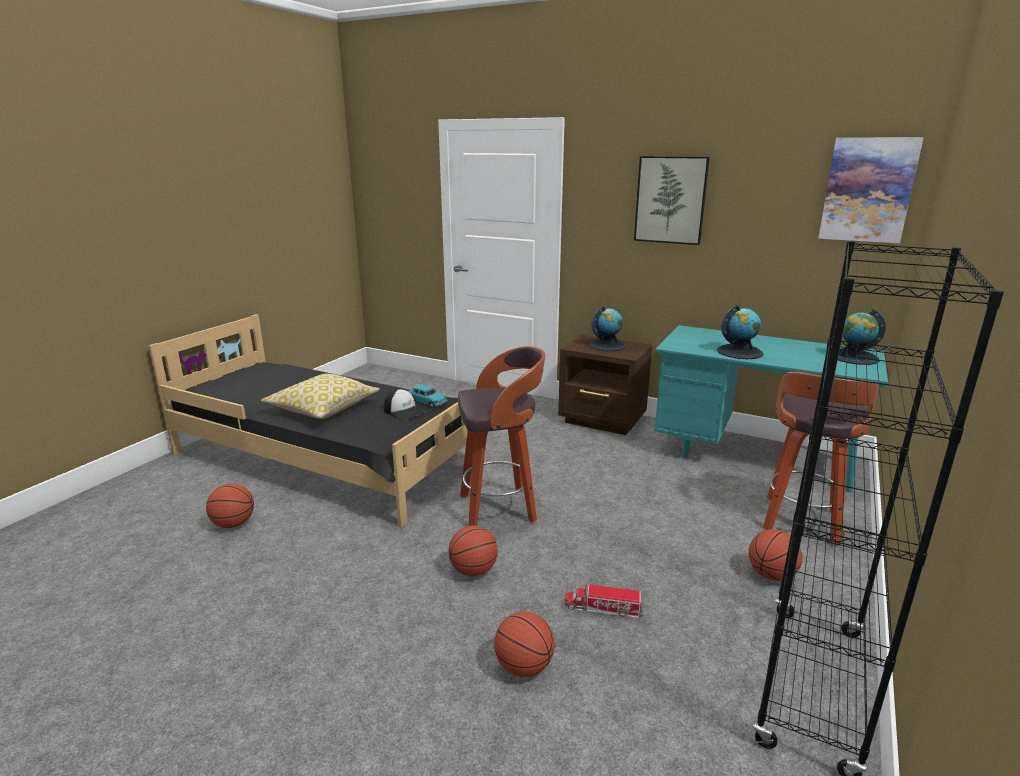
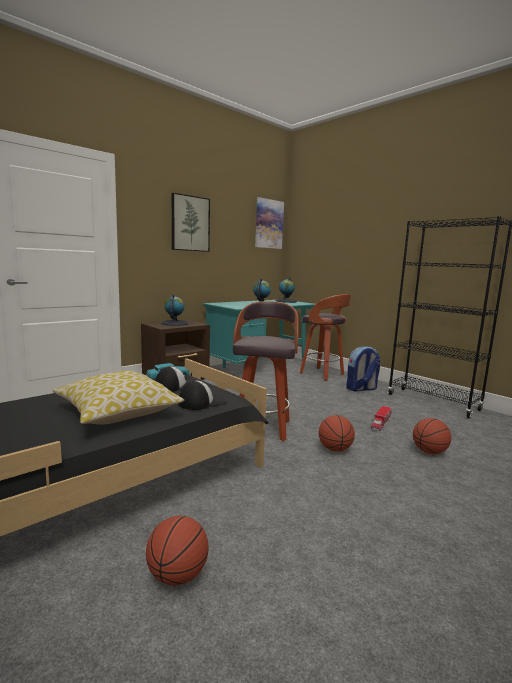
camera: 70 degrees left, 10 degrees down
(366, 430) = (202, 402): none -> cap
(771, 575) = (361, 389): basketball -> backpack

